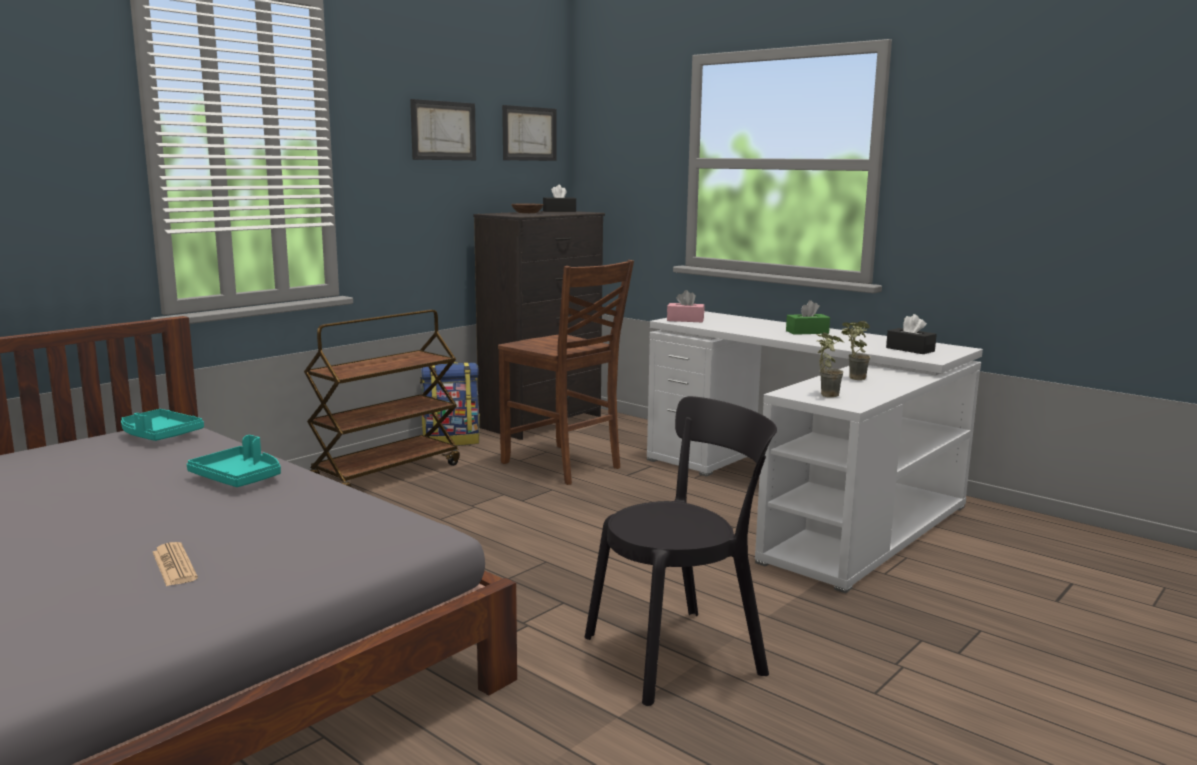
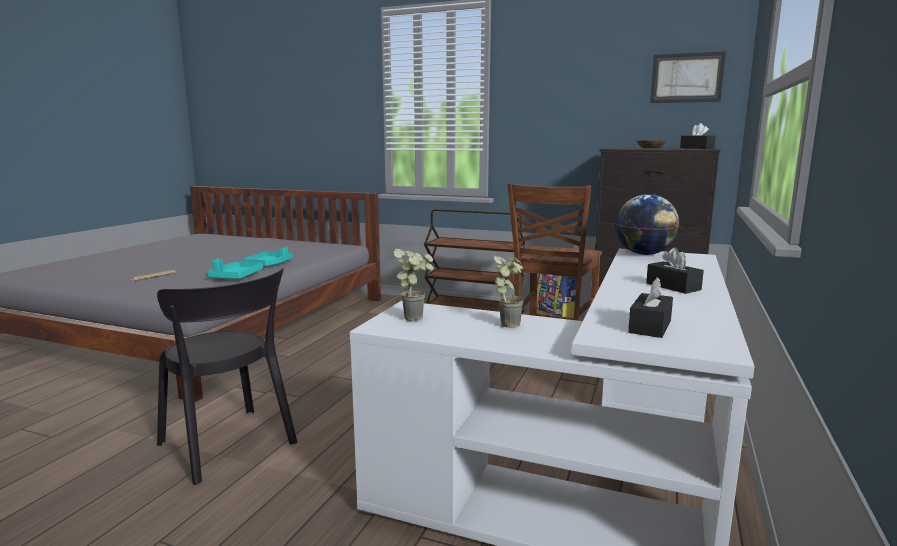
camera: 70 degrees right, 0 degrees up
(159, 435) = (328, 247): turquoise tray -> turquoise tray (236, 277)
(443, 130) = (586, 82): picture -> none
(685, 320) = (644, 254): pink tissue box -> globe
(807, 332) = (673, 286): green tissue box -> black tissue box

